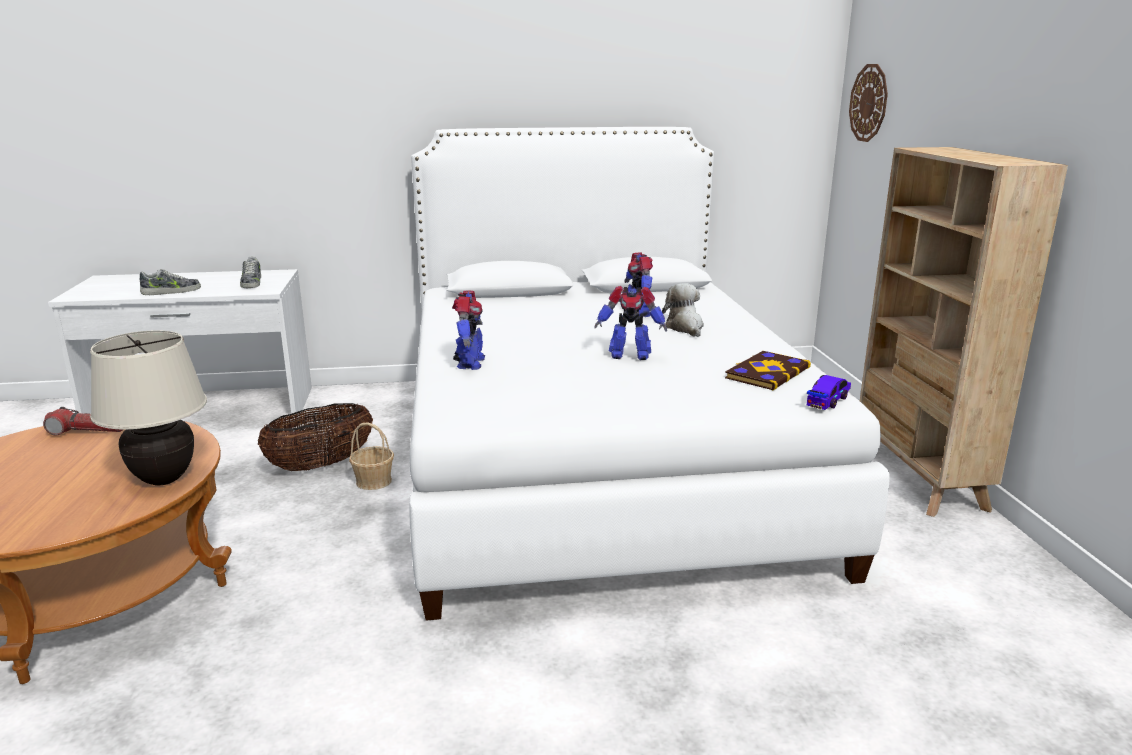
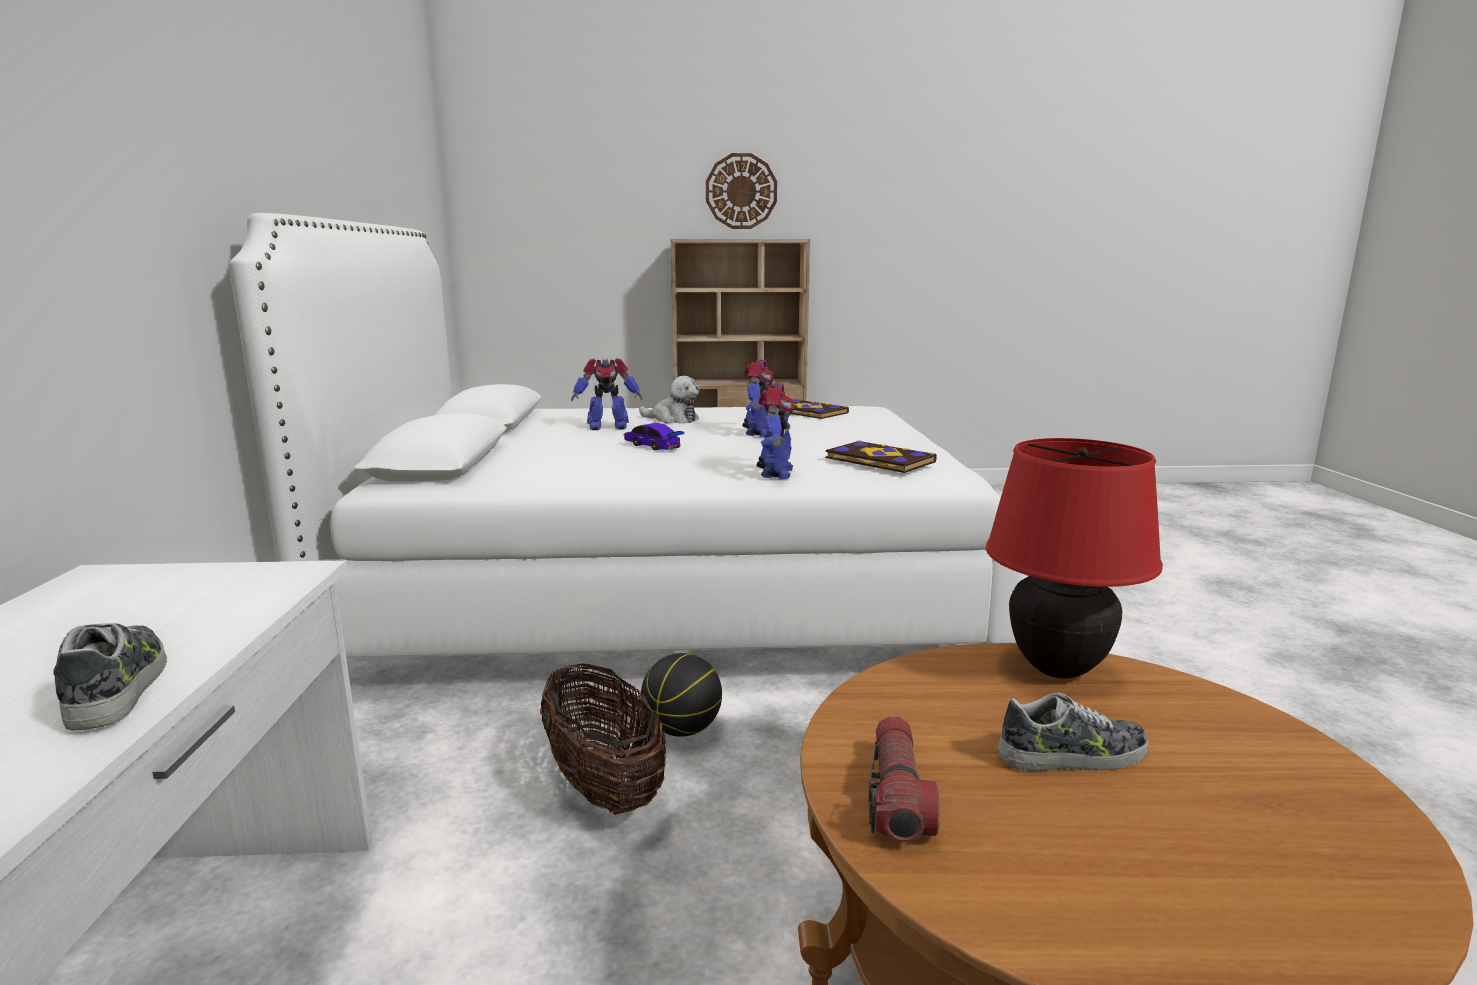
camera: 85 degrees left, 5 degrees down
(163, 479) = (1057, 670): beige table lamp -> red table lamp
(251, 282) = (173, 595): shoe -> shoe (1073, 756)
(373, 481) = (681, 730): basket -> basketball
(469, 363) = (775, 473): toy robot -> toy robot turned 90 degrees clockwise
(502, 393) = (879, 460): none -> book
(685, 328) = (672, 419): plush toy -> plush toy turned 150 degrees counterclockwise
(828, 400) = (865, 407): toy car -> toy car (652, 446)
(869, 103) = (514, 211): wall clock -> wall clock (741, 191)

